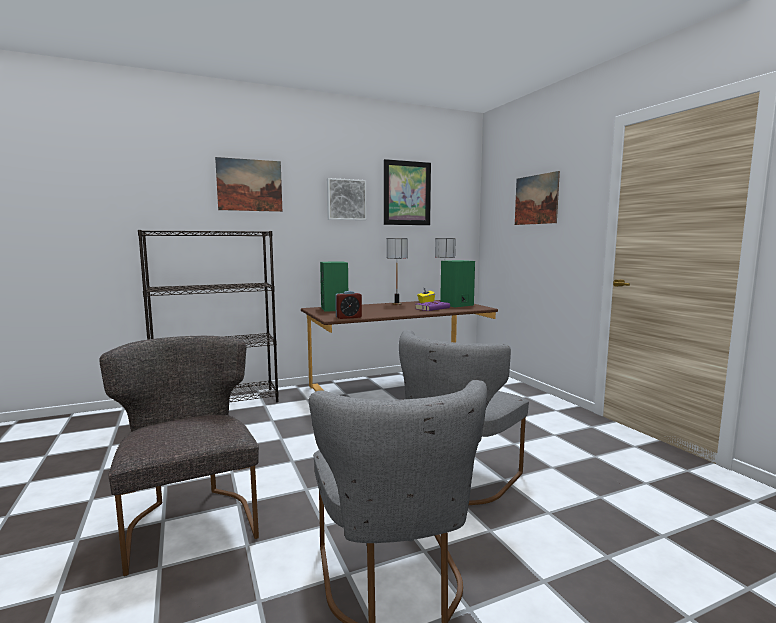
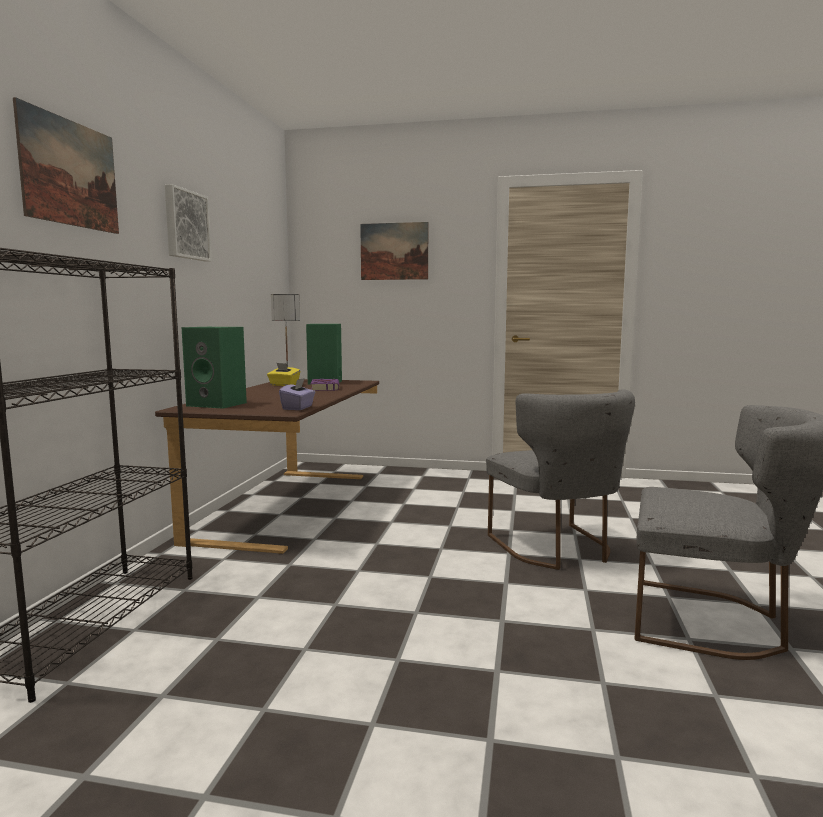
camera: 55 degrees left, 0 degrees up
(190, 520) = (510, 715): grey chair -> none
(348, 317) = (298, 408): alarm clock -> purple tissue box
(396, 304) = (256, 389): table lamp -> none
(407, 193) = (238, 225): picture -> none

